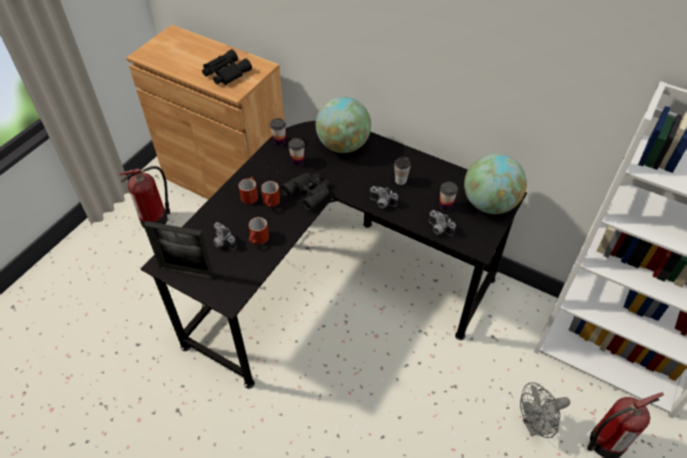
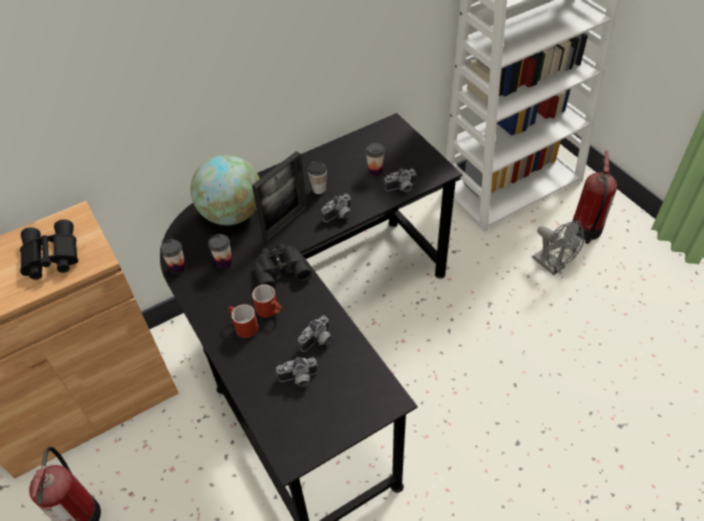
camera: 60 degrees left, 0 degrees up
(186, 271) = (321, 432): picture frame -> picture frame (285, 223)
(258, 240) = (318, 341): red mug -> camera
(489, 204) = (394, 141): globe -> none
(535, 425) = (552, 266): grey fan -> grey fan turned 45 degrees counterclockwise

